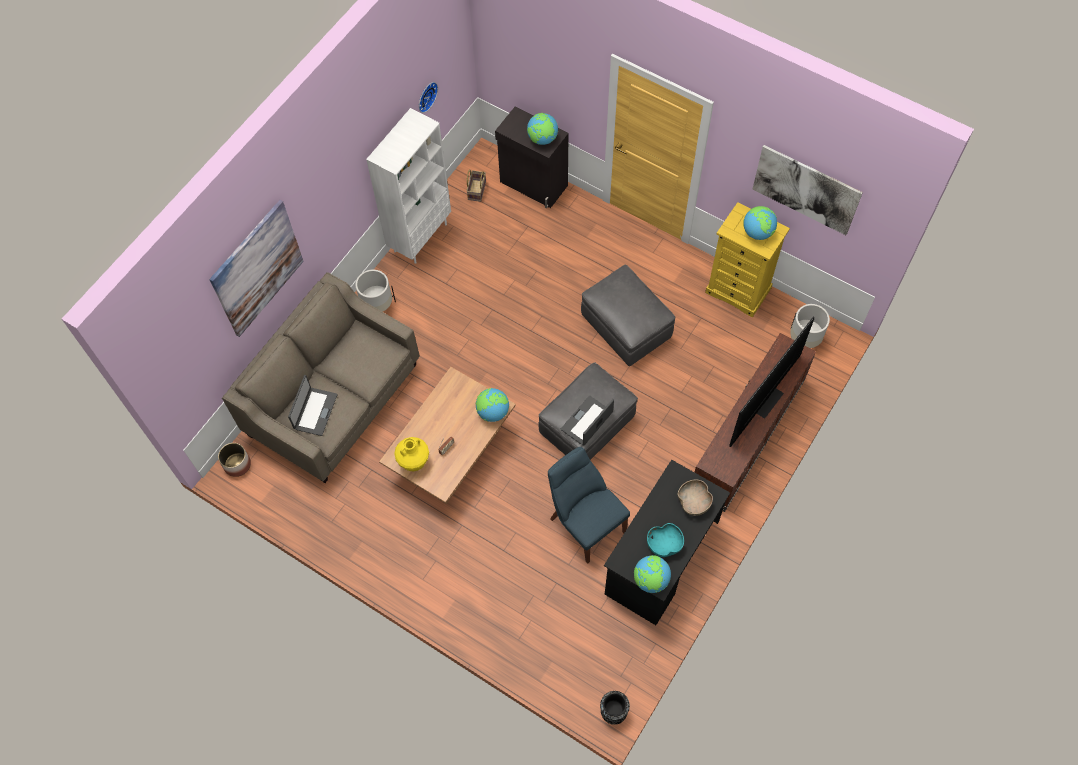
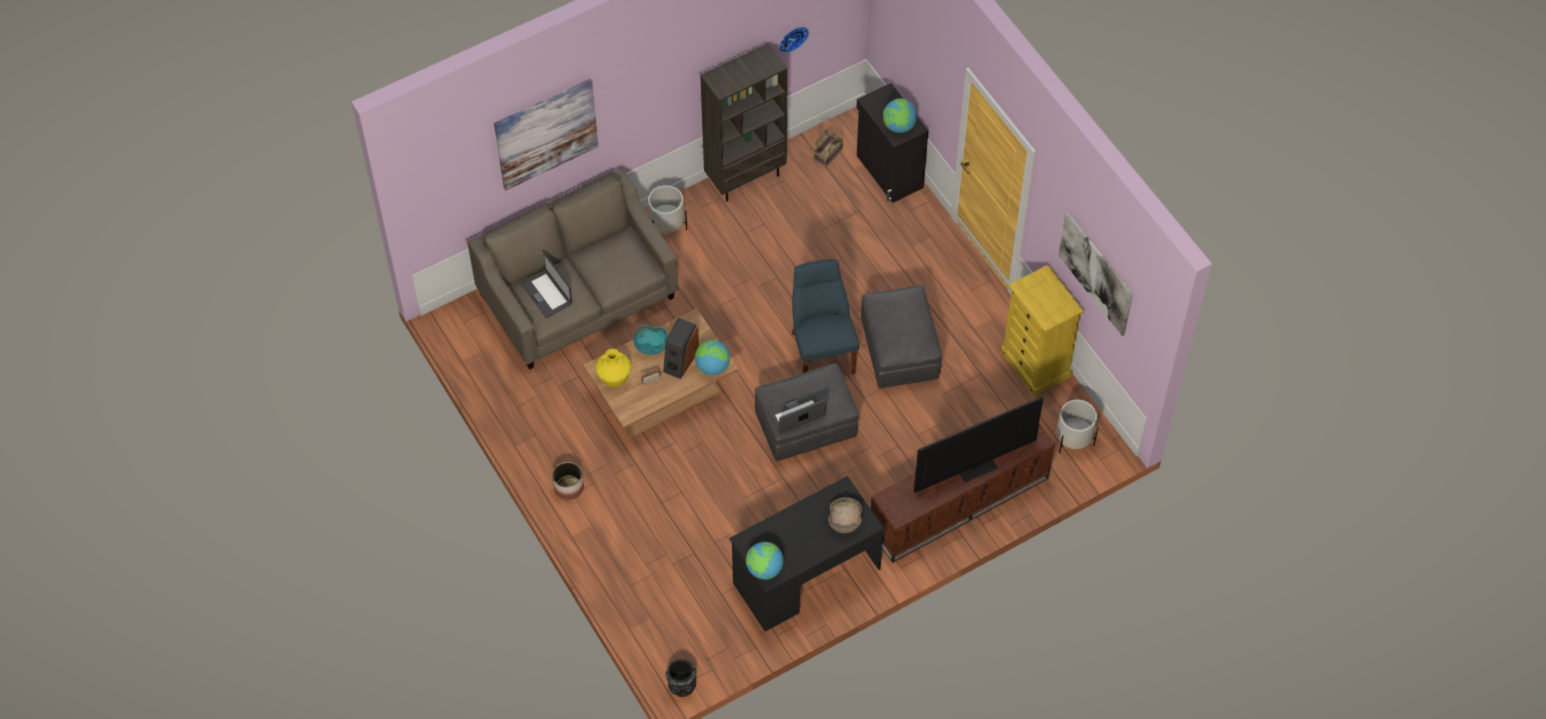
camera: 25 degrees right, 5 degrees down
(237, 464) = (458, 317): planter -> planter (569, 487)
(315, 411) = (547, 293): laptop -> laptop turned 105 degrees clockwise
(420, 237) = (745, 177): white bookcase -> brown bookcase
(462, 419) = (680, 360): none -> speaker
(585, 523) = (752, 513): blue chair -> blue chair (822, 349)
(664, 544) = (795, 545): turquoise bowl -> turquoise bowl (651, 346)
(757, 232) = (1049, 301): globe -> none

